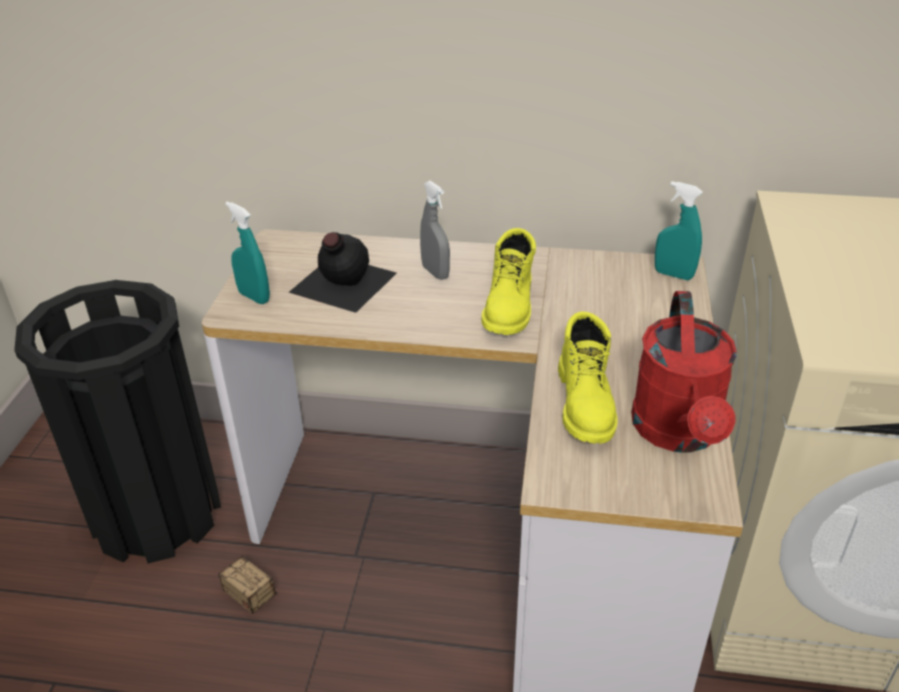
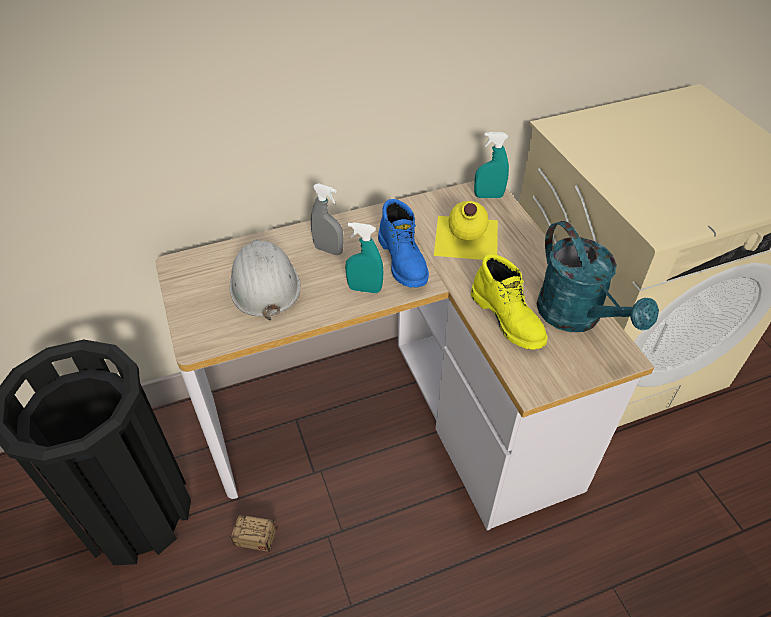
camera: 30 degrees left, 10 degrees up
(254, 297) = (203, 323): turquoise spray bottle -> turquoise spray bottle (364, 289)
(341, 282) = (264, 284): black bottle -> white hard hat
(510, 307) = (404, 260): yellow boot -> blue boot
(605, 307) = (465, 238): none -> yellow bottle
(679, 434) = (577, 317): red watering can -> turquoise watering can

